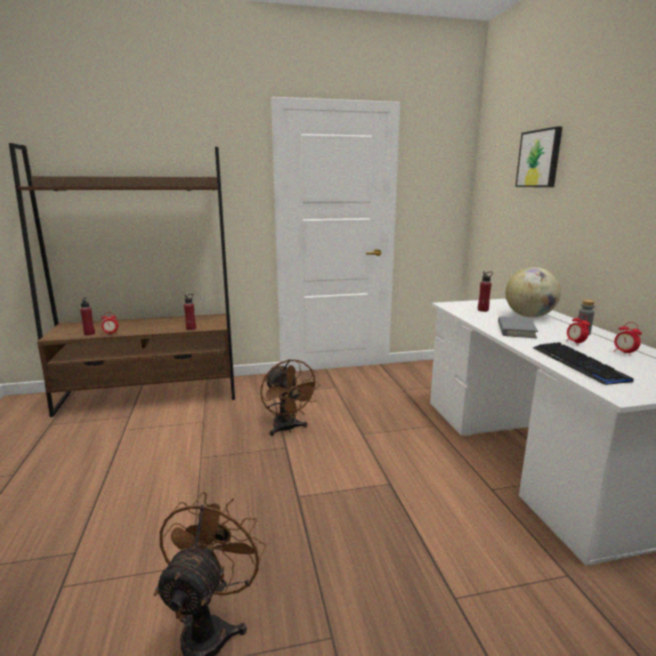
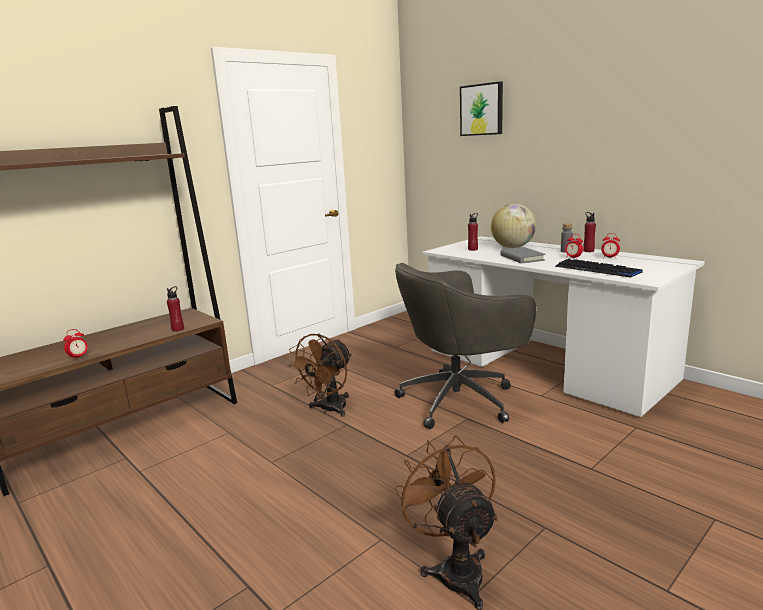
camera: 30 degrees left, 0 degrees up
(89, 334) = (46, 364): red bottle -> red bottle (588, 251)
(287, 429) = (328, 410): brown fan -> brown fan turned 90 degrees clockwise
(404, 462) = (460, 400): none -> grey office chair

